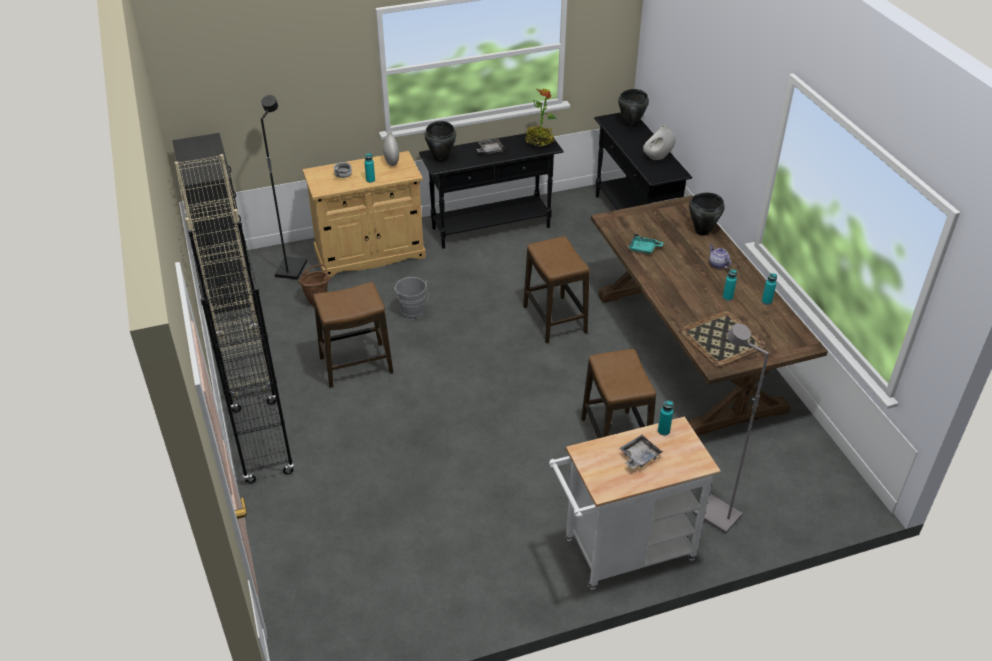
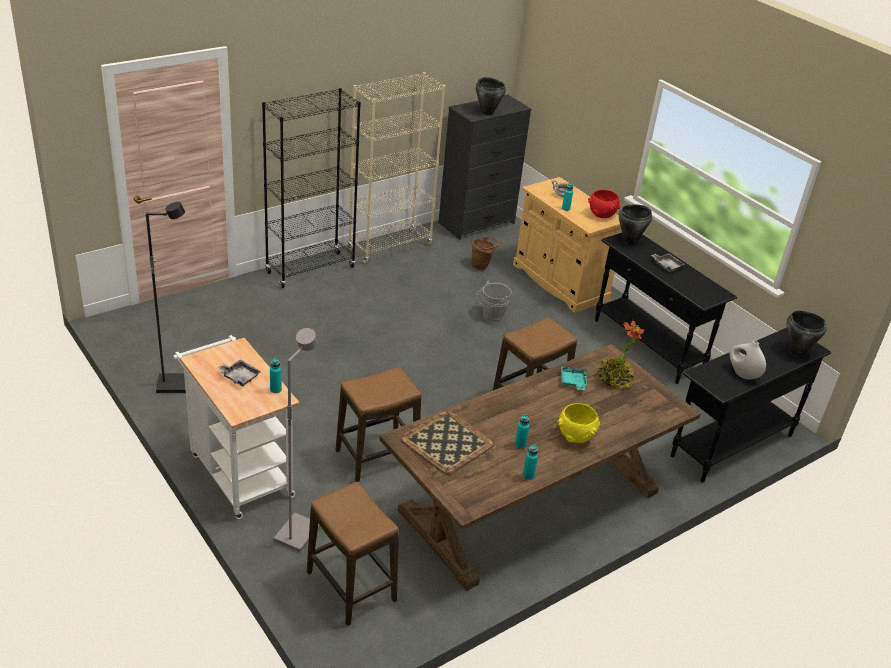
camera: 70 degrees right, 5 degrees down
(290, 269) = (513, 247): black floor lamp -> black floor lamp (176, 384)
(356, 365) = (411, 298): stool -> stool (350, 586)
(391, 162) = (602, 215): white vase -> red bowl
(539, 142) = (706, 293): potted plant -> potted plant (614, 379)
(702, 231) = (632, 423): black cooking pot -> black cooking pot (487, 112)
(717, 264) = (576, 436): teapot -> yellow bowl

